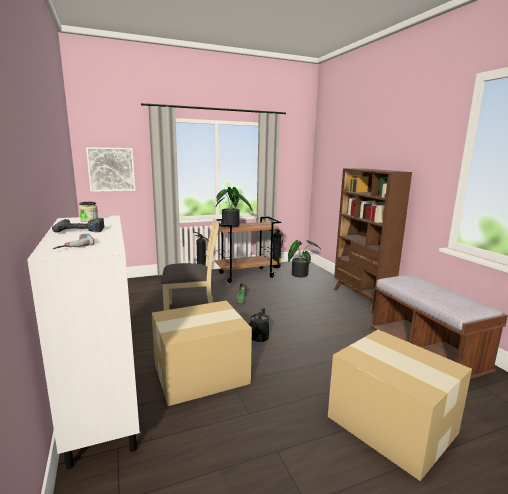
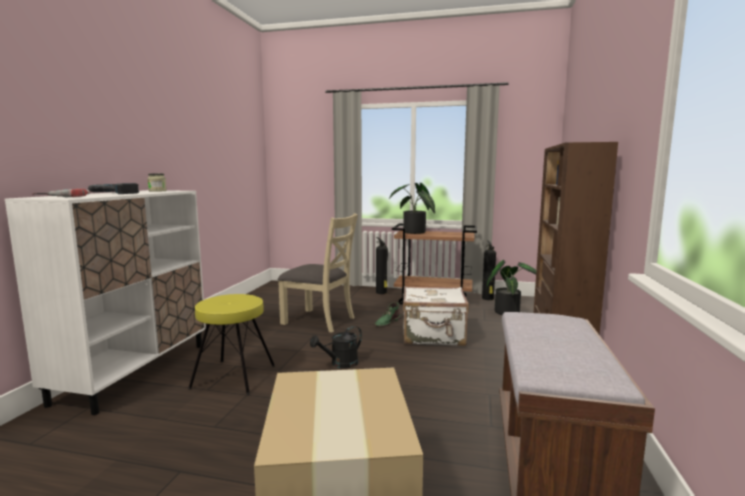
camera: 35 degrees right, 5 degrees down
(111, 169) = (298, 163): picture -> none
(199, 374) = (233, 376): cardboard box -> yellow stool
(283, 302) = (433, 336): none -> white suitcase

